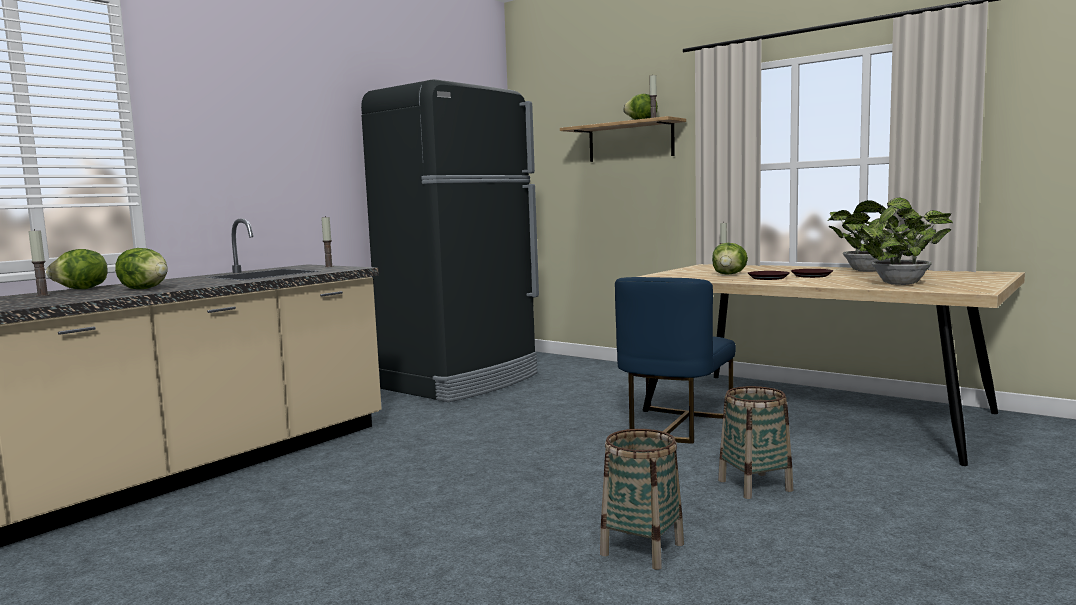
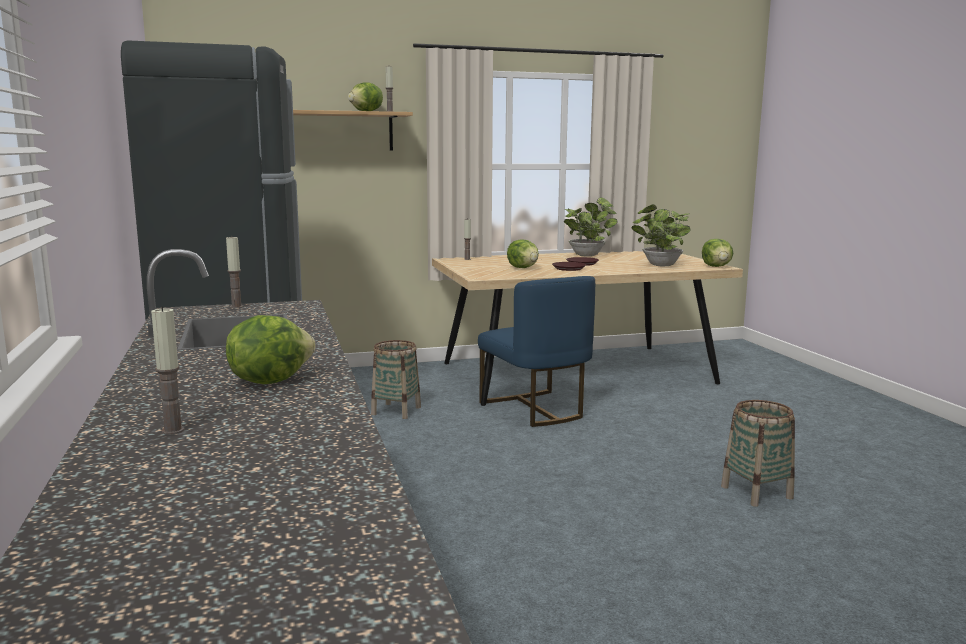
camera: 55 degrees left, 5 degrees up
(82, 289) = (142, 407): lettuce -> lettuce (717, 266)
(754, 485) = (686, 431): basket -> basket (396, 411)

